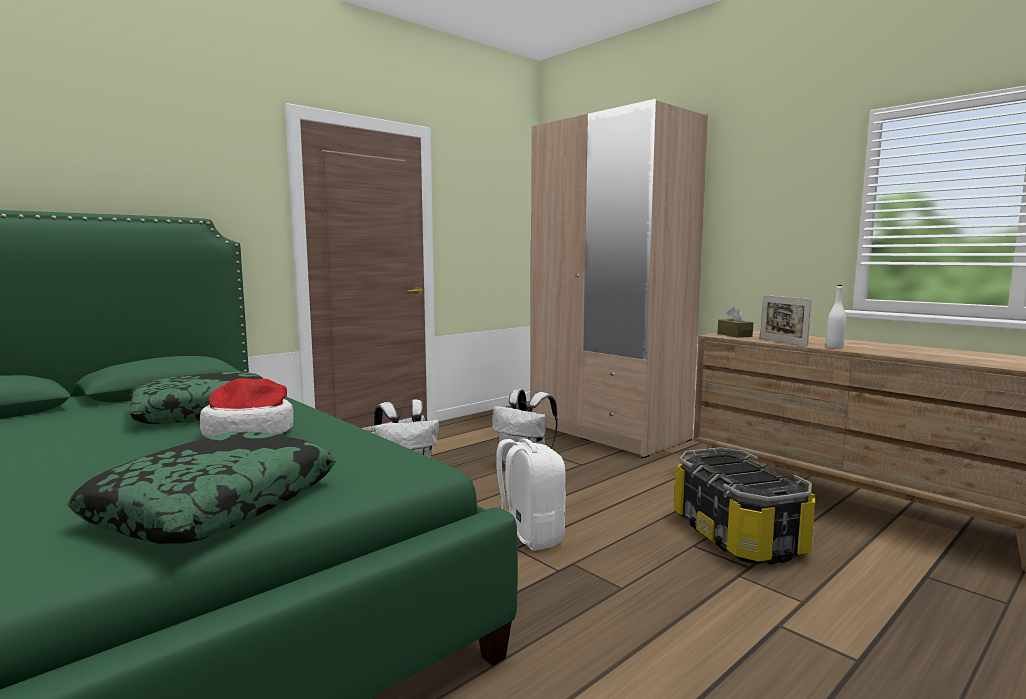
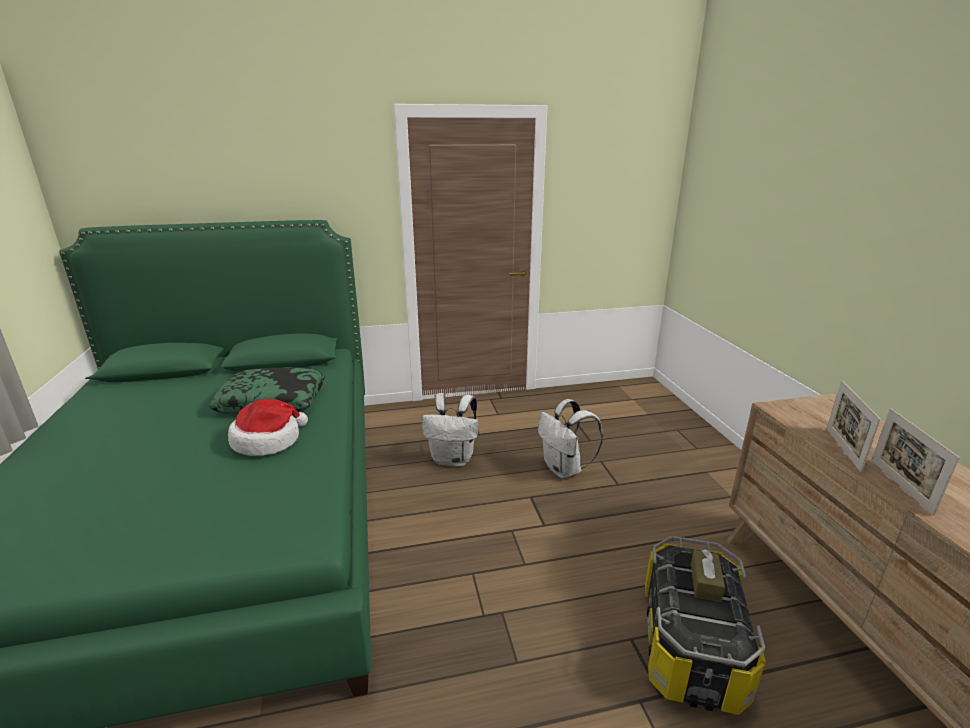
camera: 30 degrees right, 15 degrees up
(216, 504) = (157, 537): pillow -> none
(529, 536) = (494, 563): white backpack -> none
(608, 432) = (685, 444): beige wardrobe -> none
(734, 335) = (802, 412): brown tissue box -> brown tissue box (705, 582)
(834, 347) = (900, 486): white bottle -> picture frame

